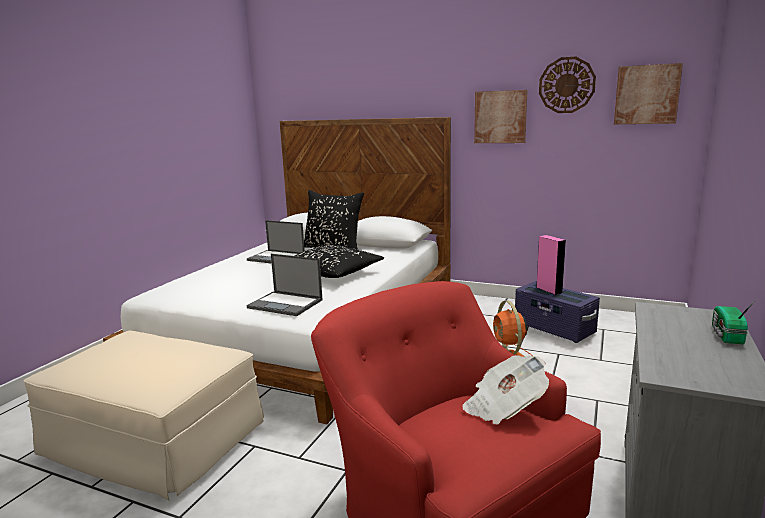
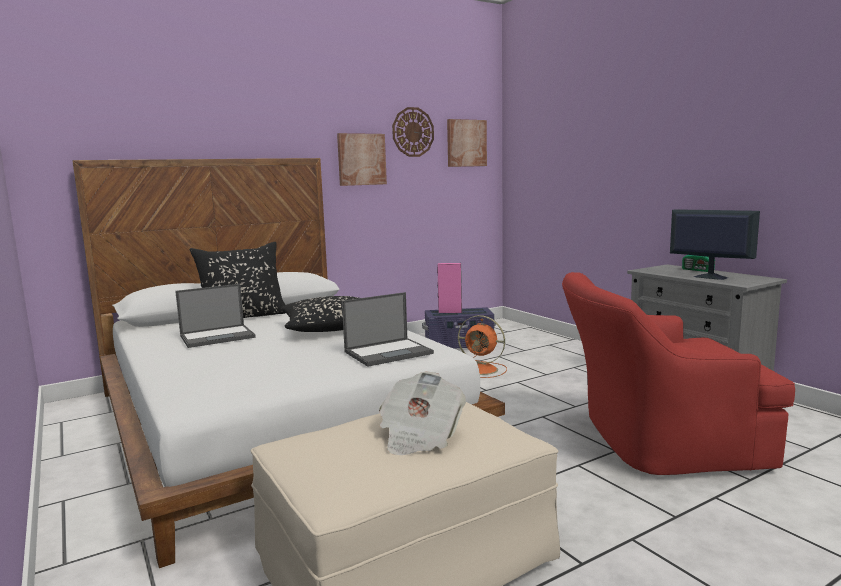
camera: 55 degrees left, 5 degrees down
(503, 407) = (675, 342): newspaper -> newspaper (420, 436)
(679, 349) = (709, 277): none -> monitor

